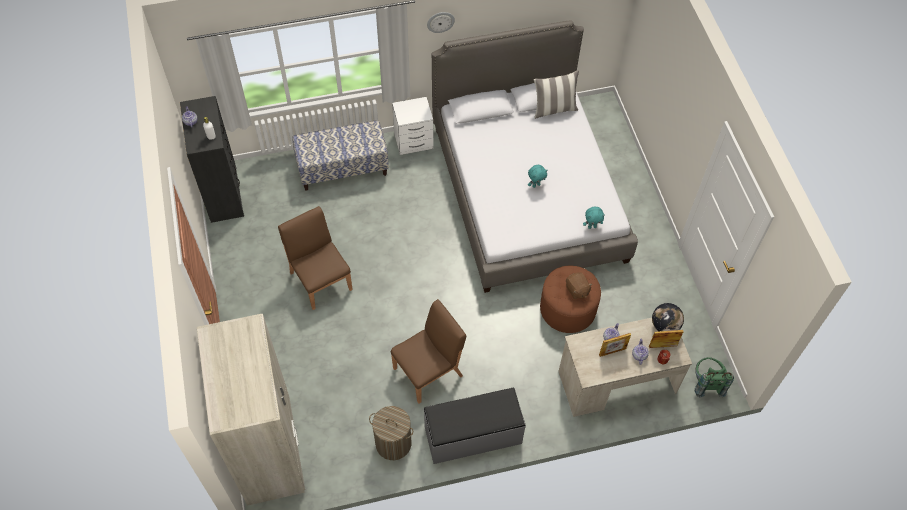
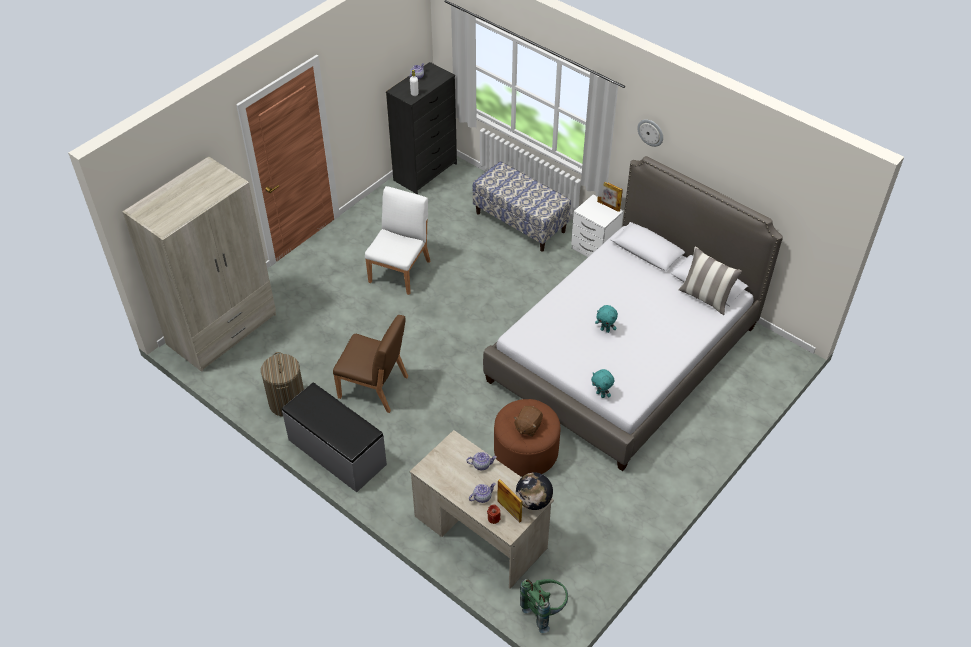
camera: 55 degrees right, 10 degrees down
(321, 280) = (400, 271): brown chair -> white chair
(612, 352) = (467, 474): picture frame -> picture frame (608, 206)

